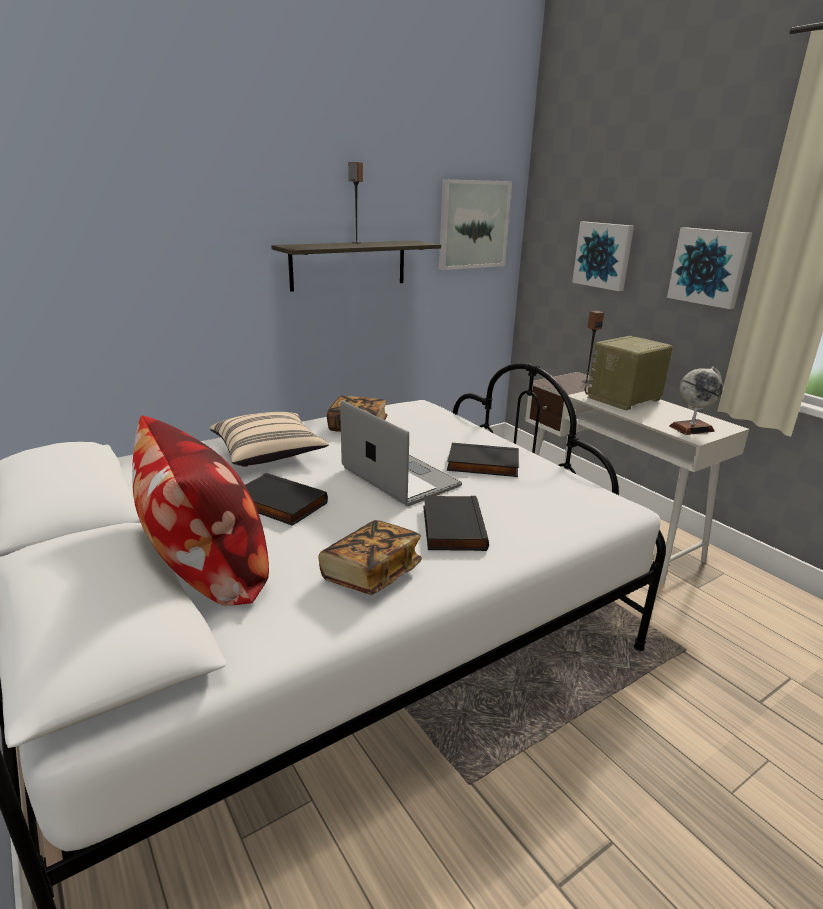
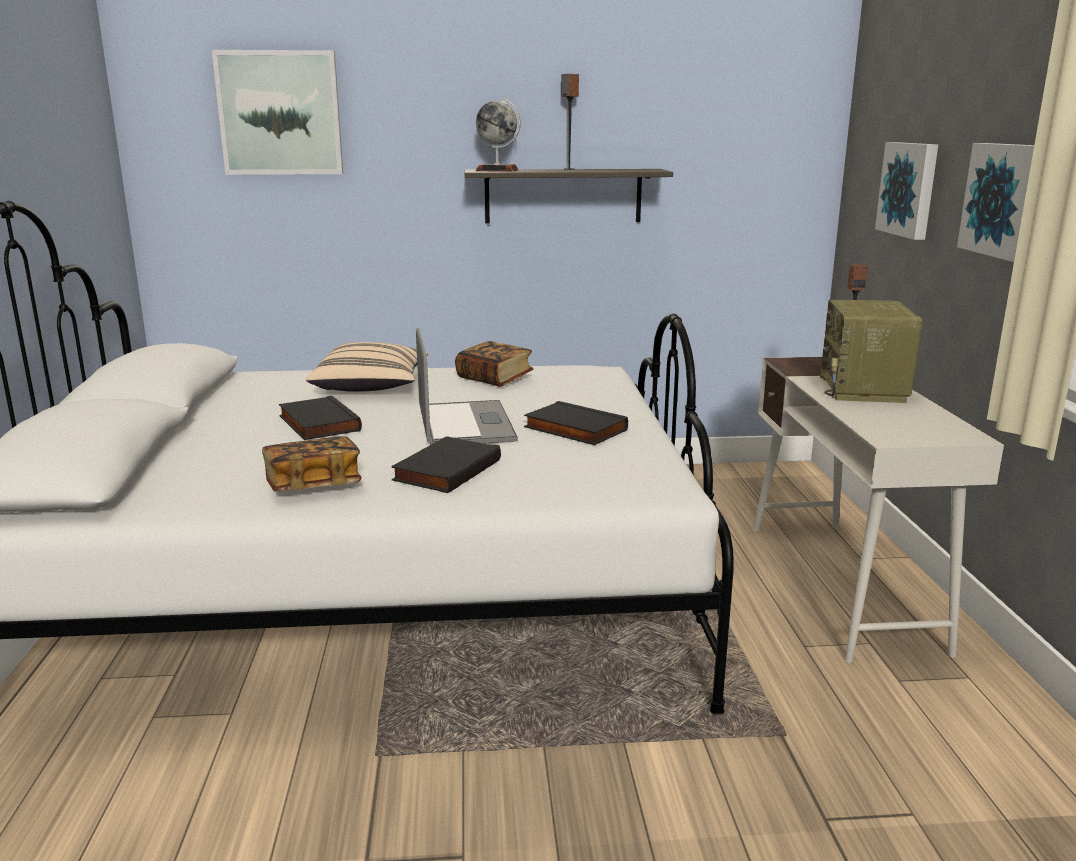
camera: 30 degrees right, 5 degrees down
(207, 572) = (191, 456): pillow -> none
(473, 224) = (753, 150): picture -> picture (280, 113)
(623, 399) = (864, 390): radio -> radio turned 75 degrees counterclockwise
(691, 428) = (903, 431): globe -> globe (497, 170)

